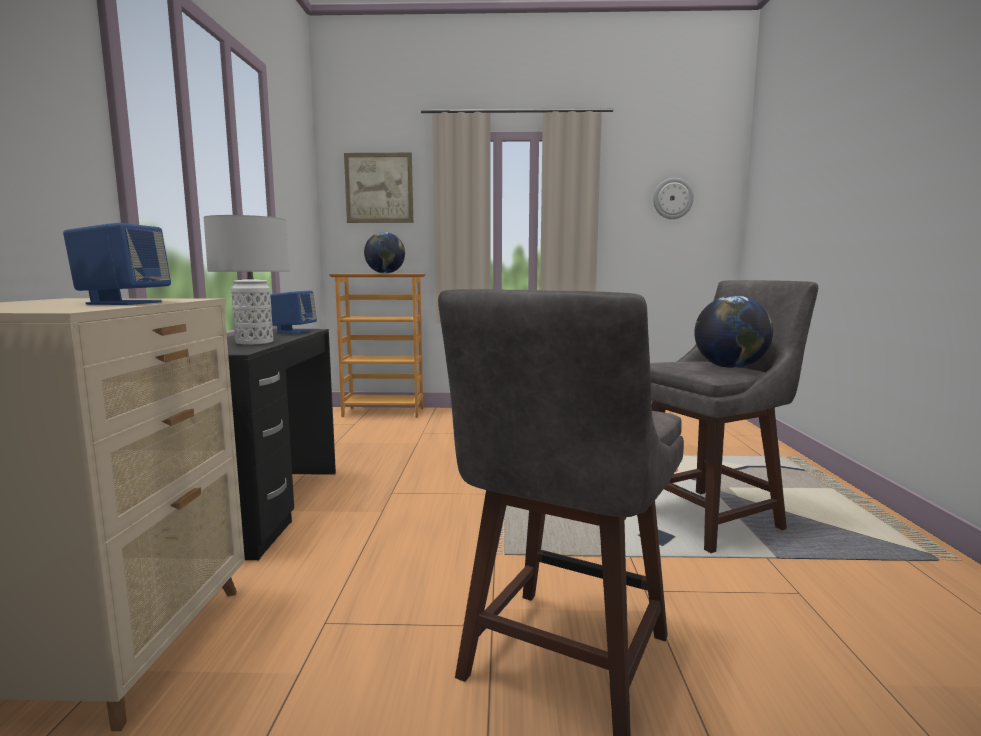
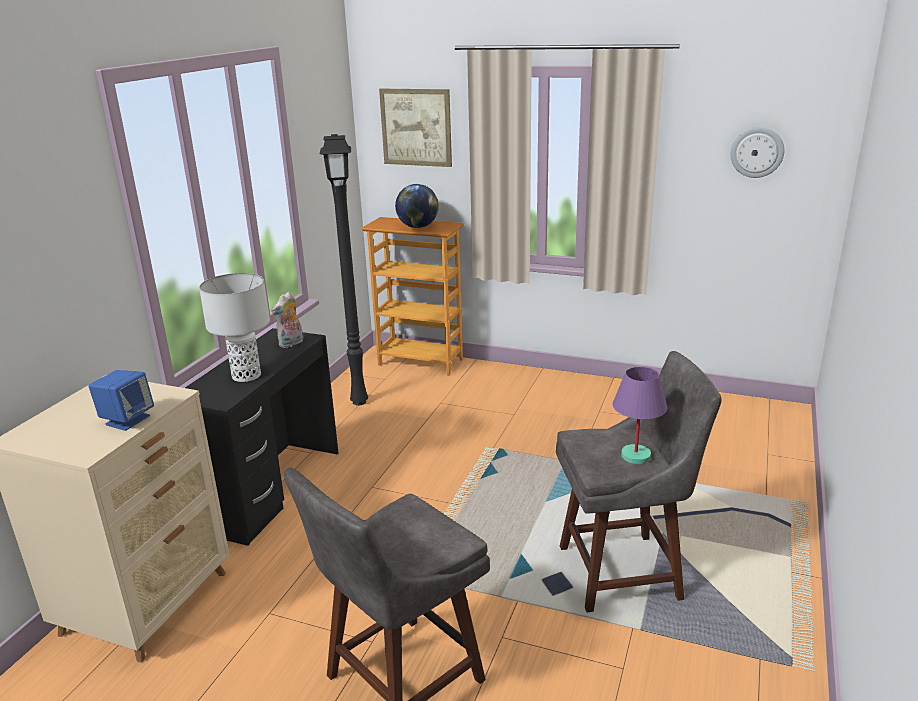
camera: 20 degrees right, 15 degrees up
(293, 331) = (291, 343): blue speaker -> plush toy
(338, 438) = (360, 401): none -> black floor lamp
(730, 367) = (636, 456): globe -> purple table lamp

